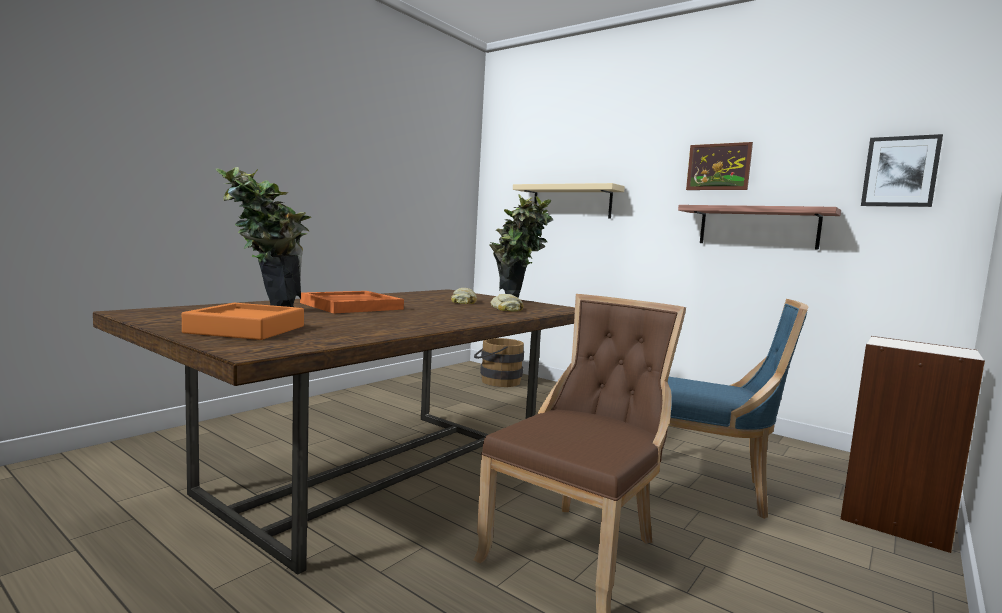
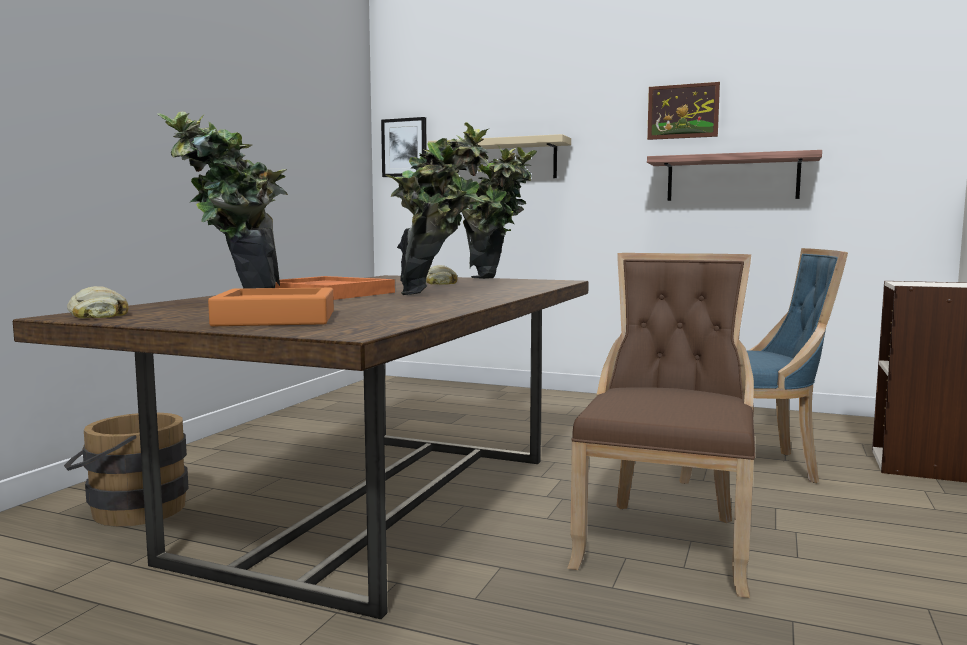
camera: 15 degrees left, 0 degrees up
(430, 315) = (440, 294): none -> potted plant
(496, 381) = (430, 393): brown bucket -> brown bucket (129, 510)
(506, 308) = (502, 285): bread -> bread (98, 314)
(900, 171) = (875, 110): picture -> picture (404, 147)

